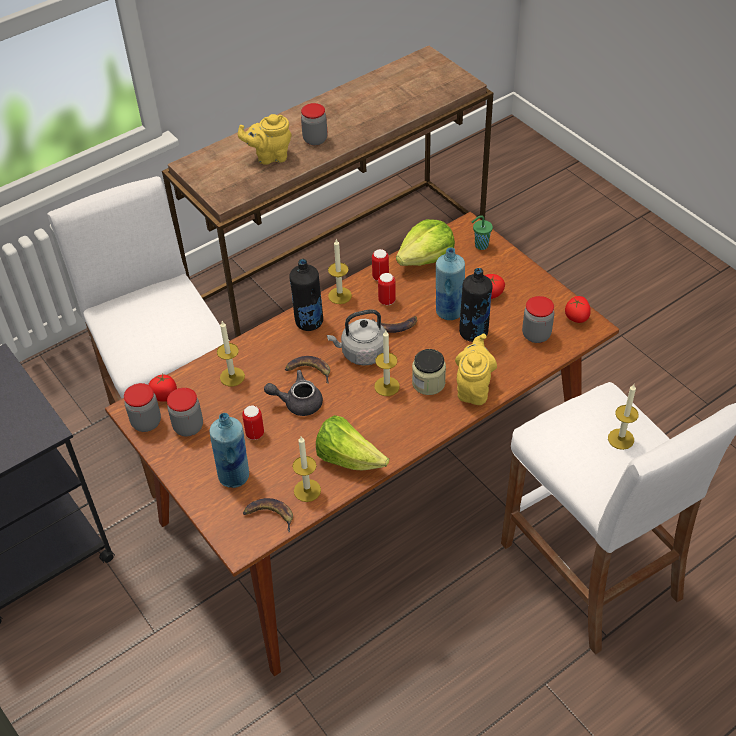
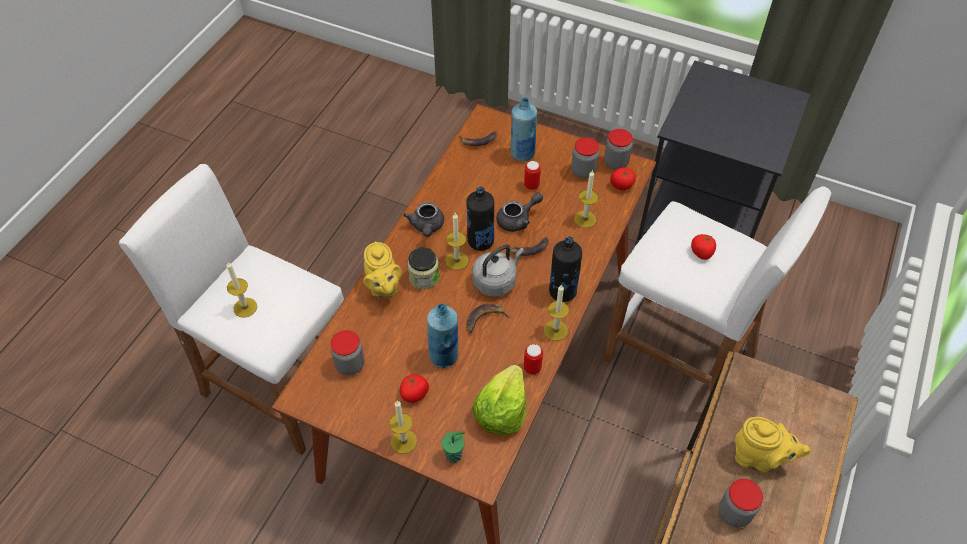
camera: 150 degrees right, 5 degrees up
(270, 156) = (759, 458): yellow teapot -> yellow teapot turned 60 degrees clockwise
(307, 490) = (465, 164): candle -> candle (403, 441)
(349, 459) = (450, 195): lettuce -> none
(387, 300) = (509, 343): can -> none
(395, 432) = (427, 227): none -> grey teapot
(474, 333) = (409, 342): black bottle -> black bottle (480, 241)
(576, 317) = (318, 402): tomato -> tomato (702, 253)

